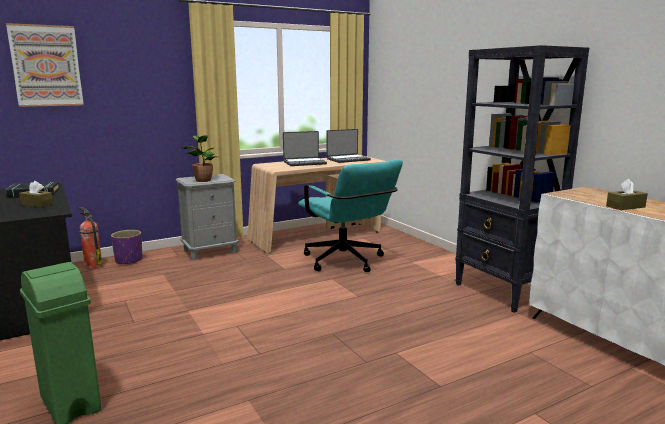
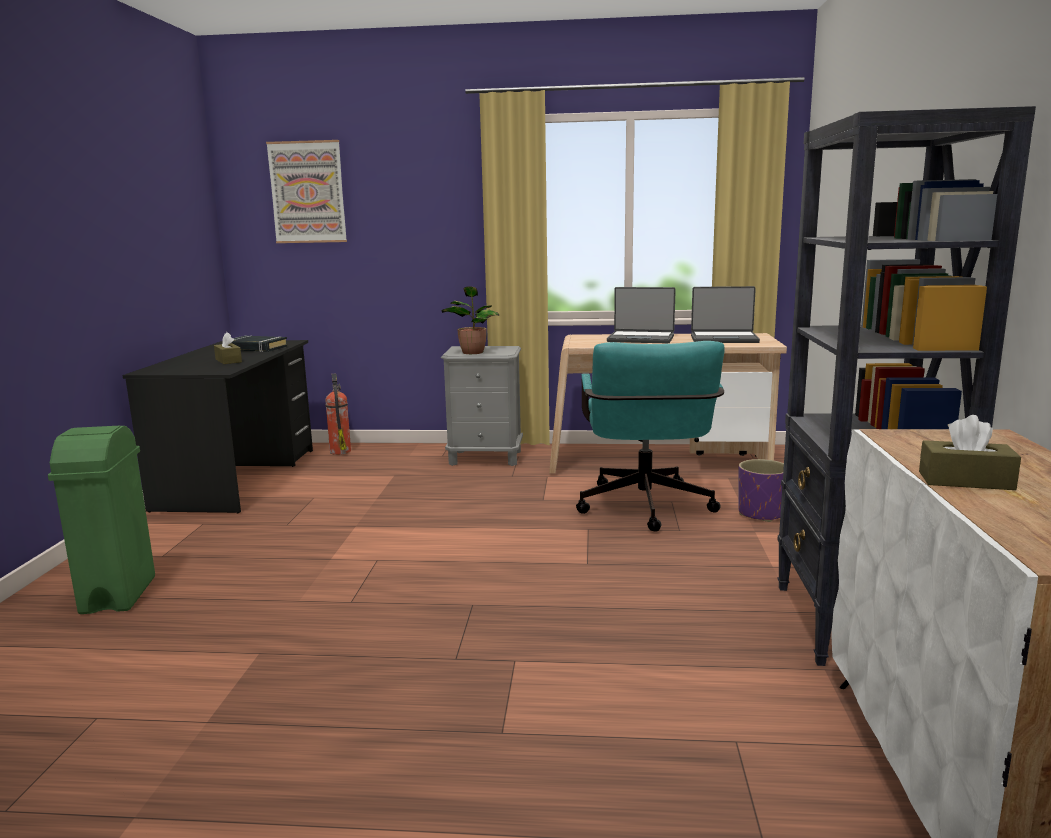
camera: 35 degrees right, 0 degrees up
(129, 261) = (382, 451): purple planter -> purple planter (761, 513)

